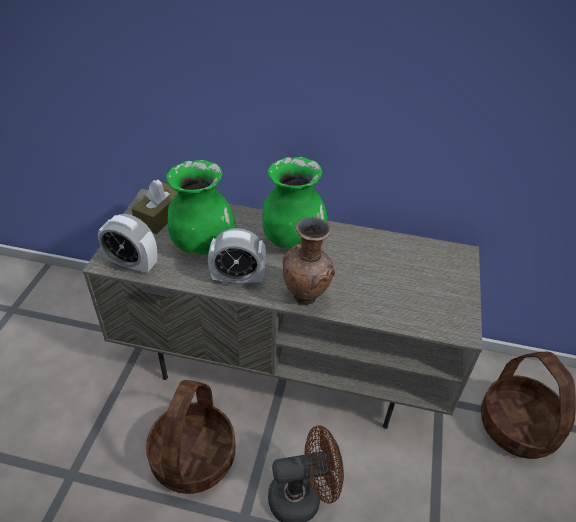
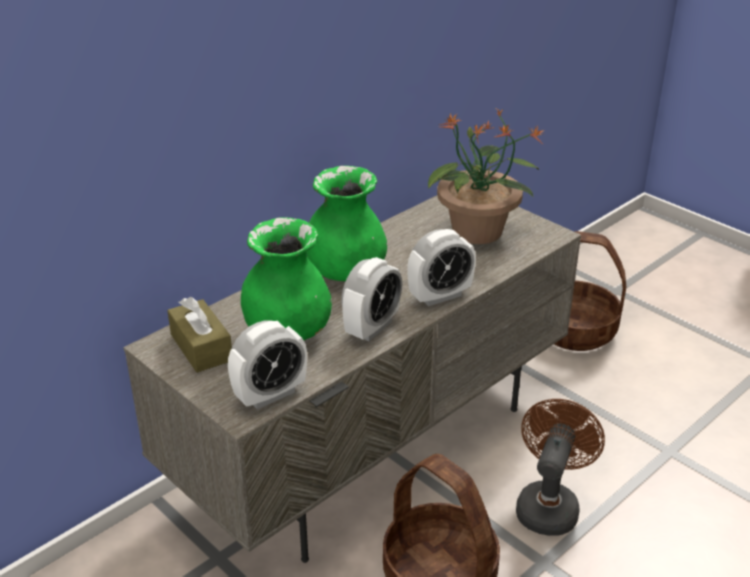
camera: 55 degrees left, 10 degrees down
(306, 297) = (440, 296): brown vase -> alarm clock
(414, 283) = (478, 232): none -> potted plant

